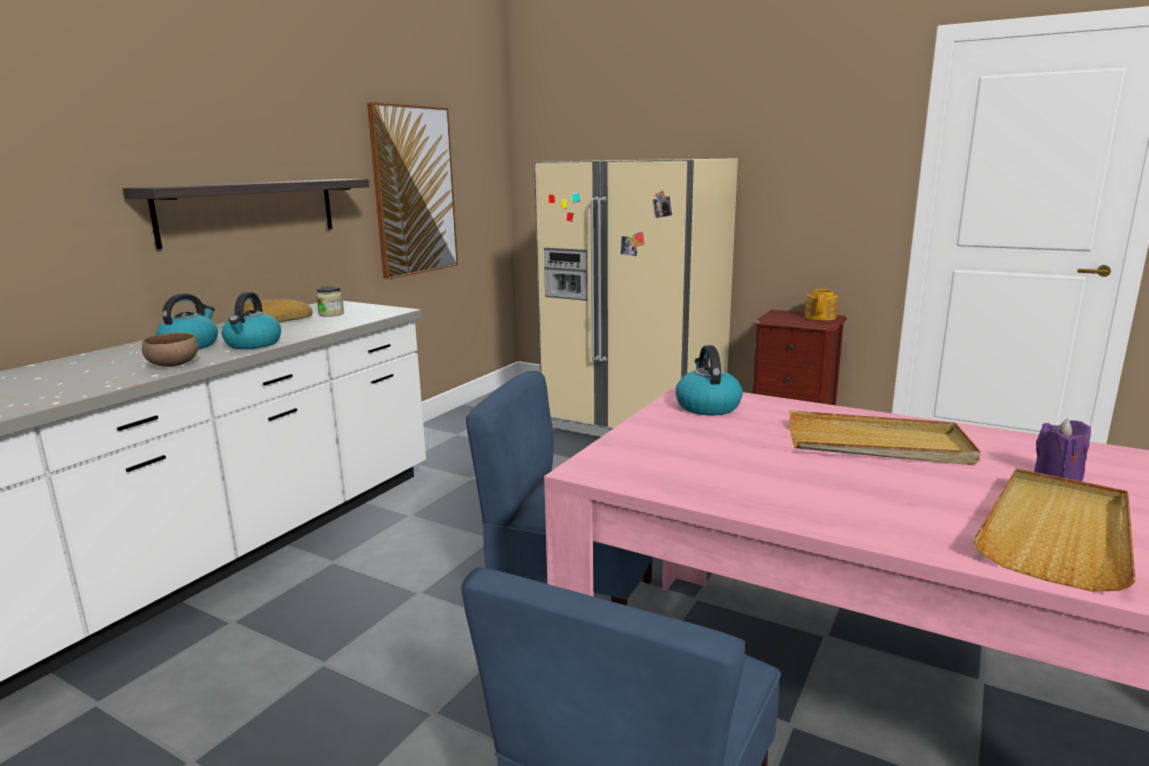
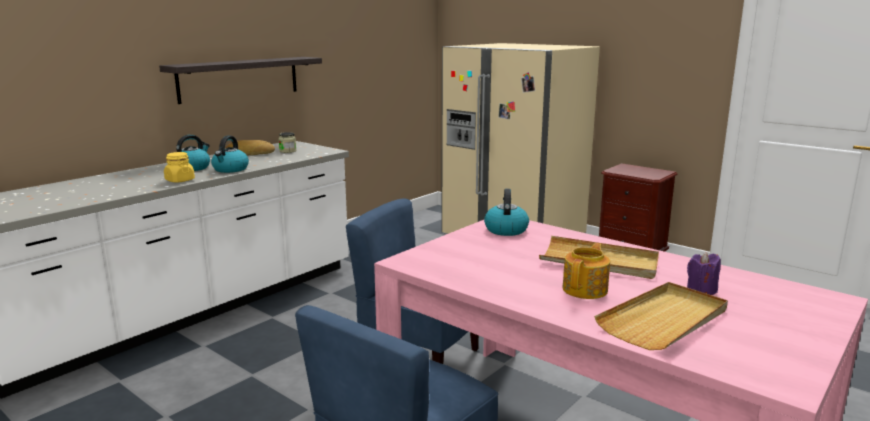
camera: 10 degrees right, 0 degrees up
(174, 365) = (179, 180): brown bowl -> yellow jar
(414, 191) = (359, 64): picture -> none
(821, 317) = (655, 171): teapot -> teapot (586, 289)

